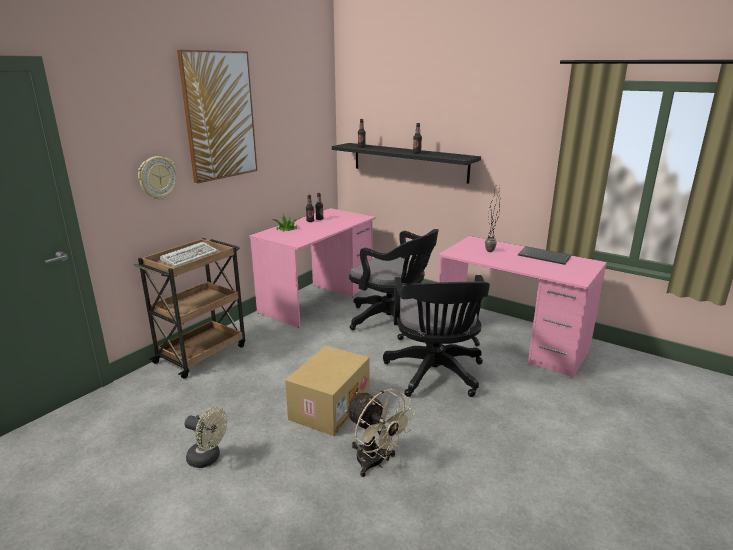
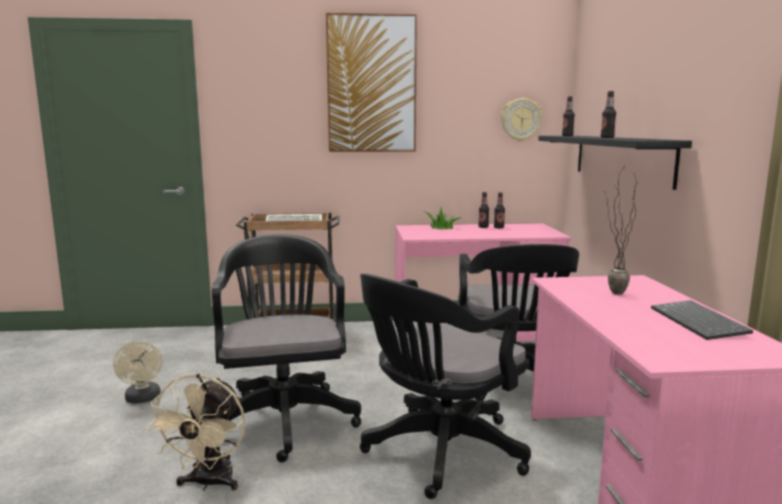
camera: 50 degrees right, 10 degrees down
(157, 178) = (286, 139): wall clock -> wall clock (521, 120)
(329, 406) = (284, 416): cardboard box -> black office chair

